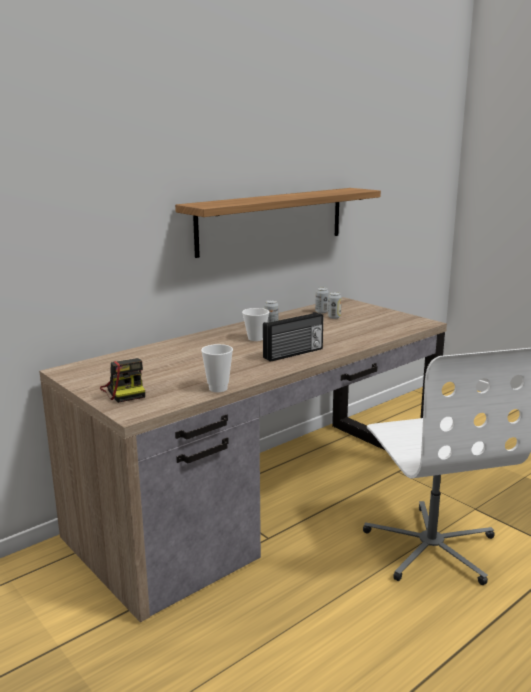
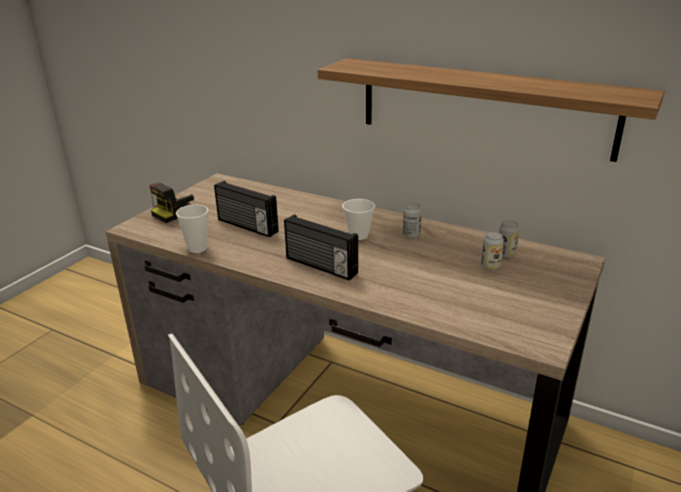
camera: 70 degrees right, 10 degrees up
(194, 368) = (246, 226): none -> radio

